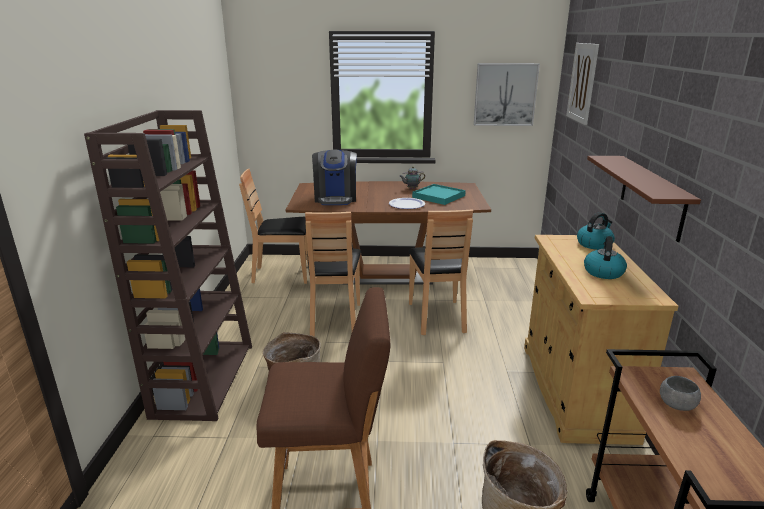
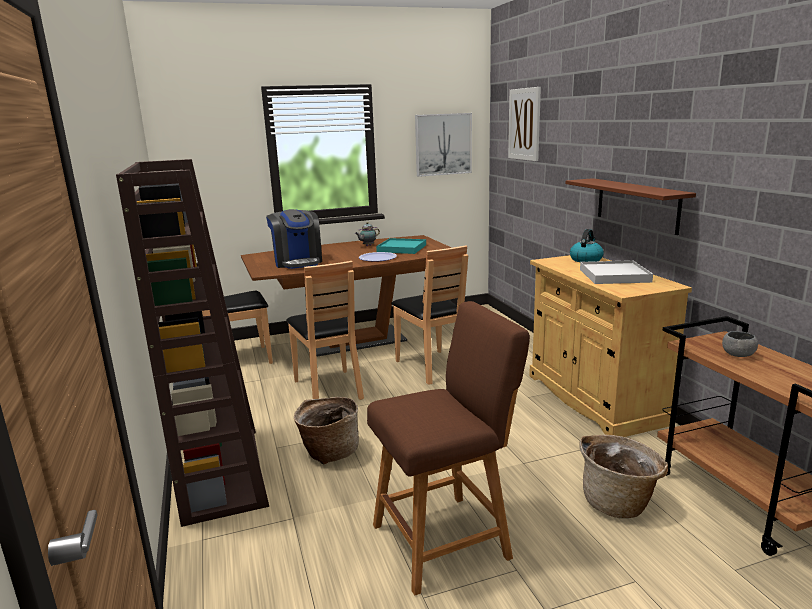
camera: 20 degrees left, 5 degrees down
(603, 272) = (614, 276): kettle -> white tray

